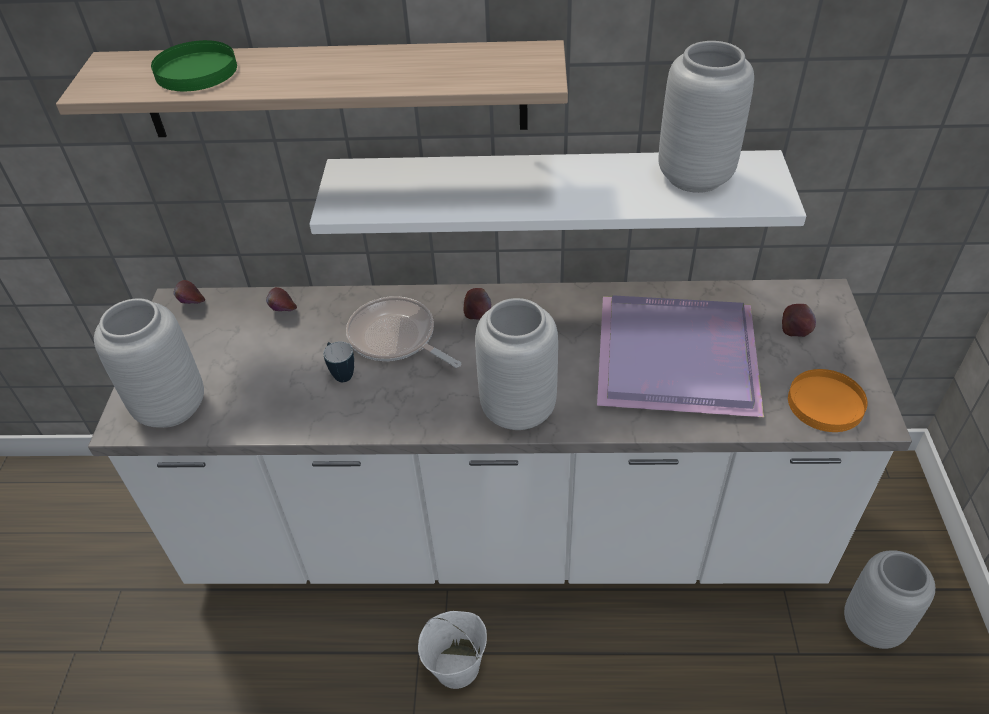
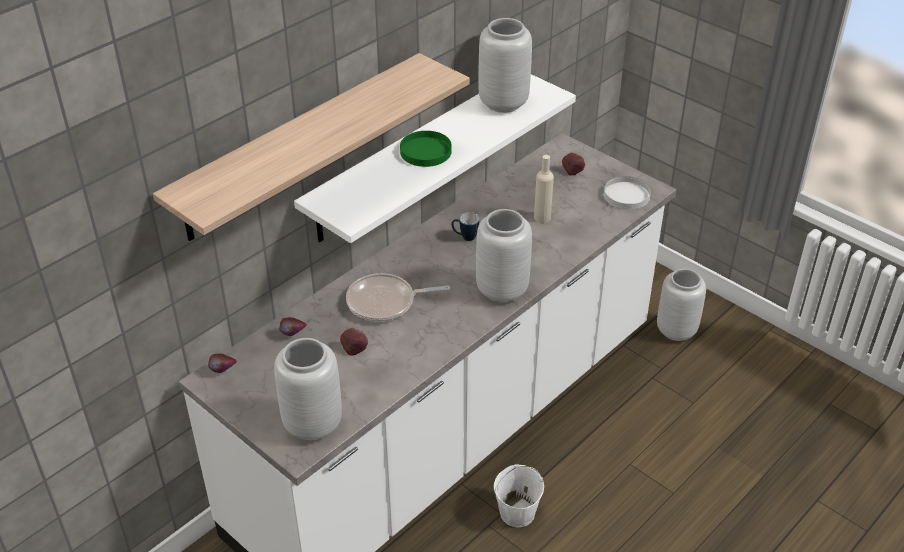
camera: 50 degrees left, 5 degrees down
(195, 70) = (250, 167): green plate -> green plate (425, 151)
(341, 373) = (383, 339): mug -> mug (465, 237)
(477, 314) = (410, 261): apple -> apple (355, 349)
(680, 360) = (542, 217): purple tray -> beige bottle
(826, 403) = (626, 195): orange plate -> white plate

